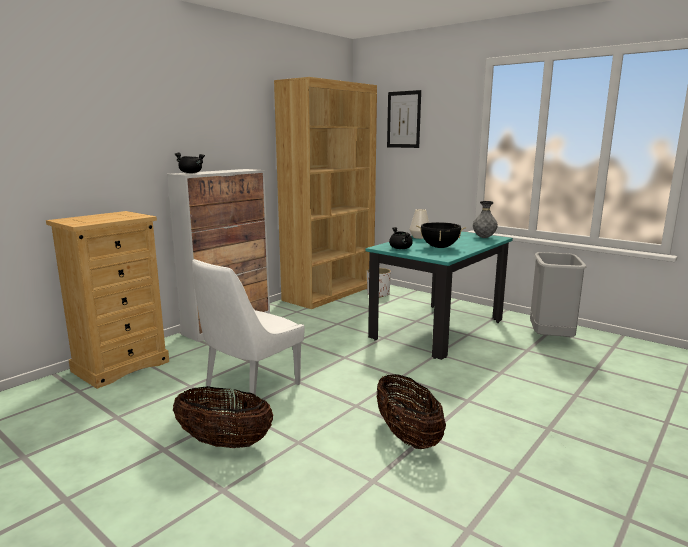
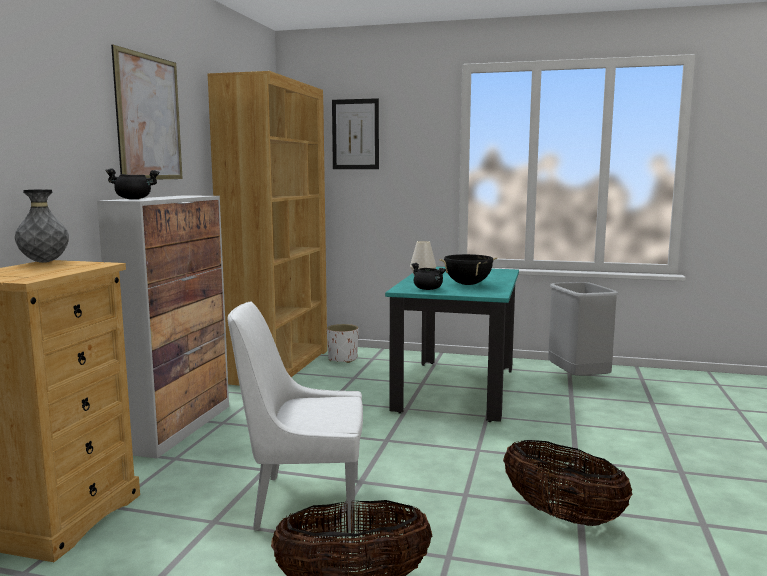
camera: 25 degrees left, 5 degrees down
(218, 116) = (149, 118): none -> picture
(249, 386) = (303, 502): white chair -> white chair turned 75 degrees clockwise
(484, 237) = (491, 271): grey vase -> grey vase (44, 262)

